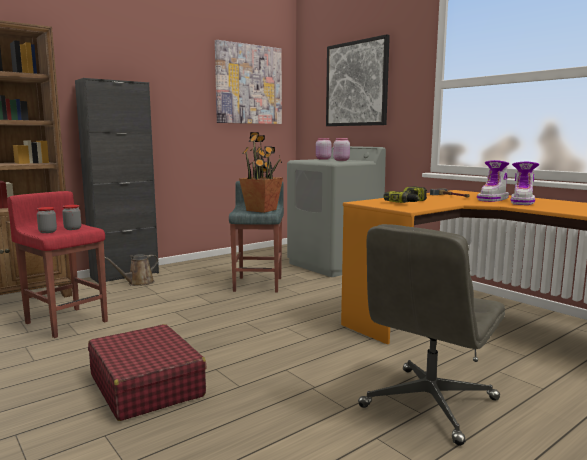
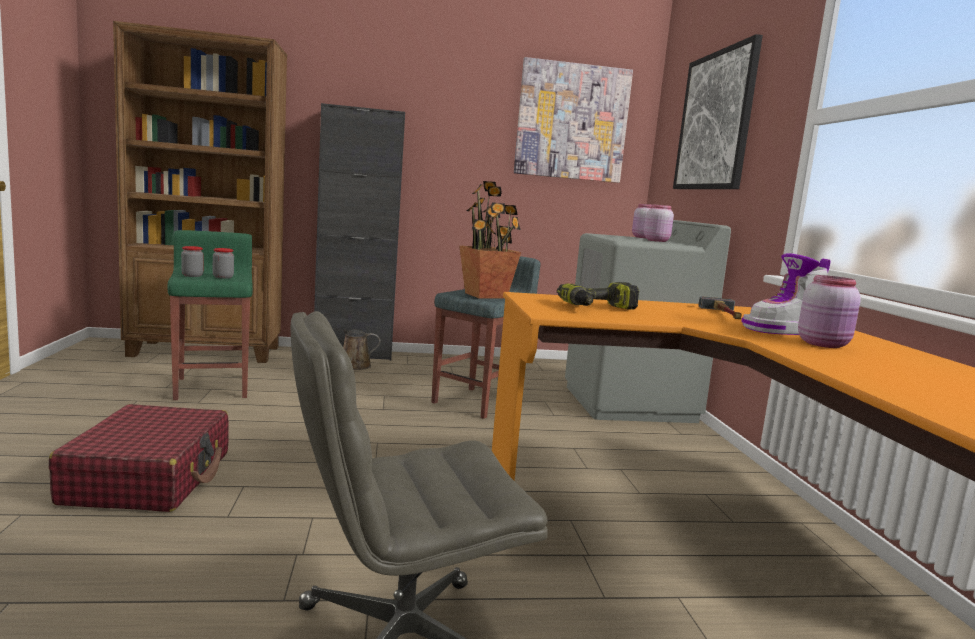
camera: 30 degrees right, 0 degrees up
(66, 322) = (212, 387): red stool -> green stool
(522, 202) = (824, 344): boot -> pink jar

